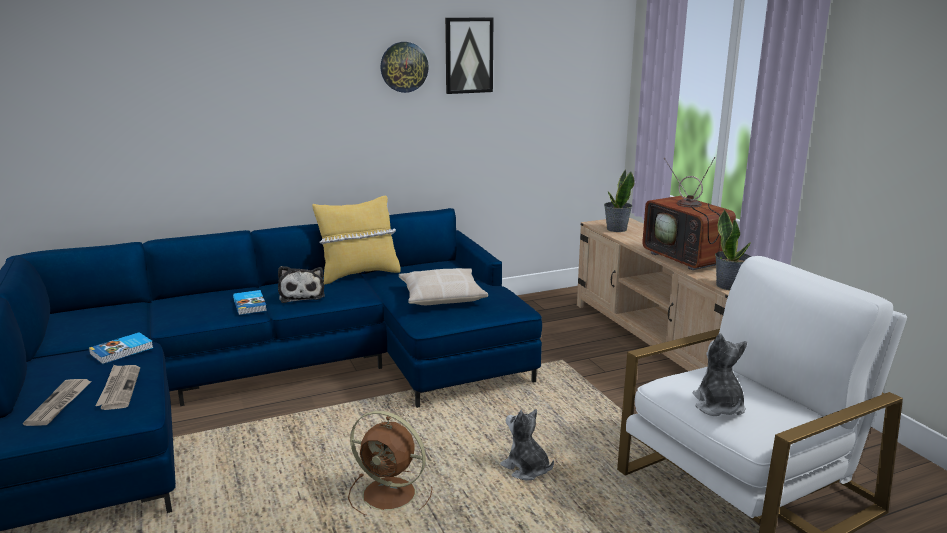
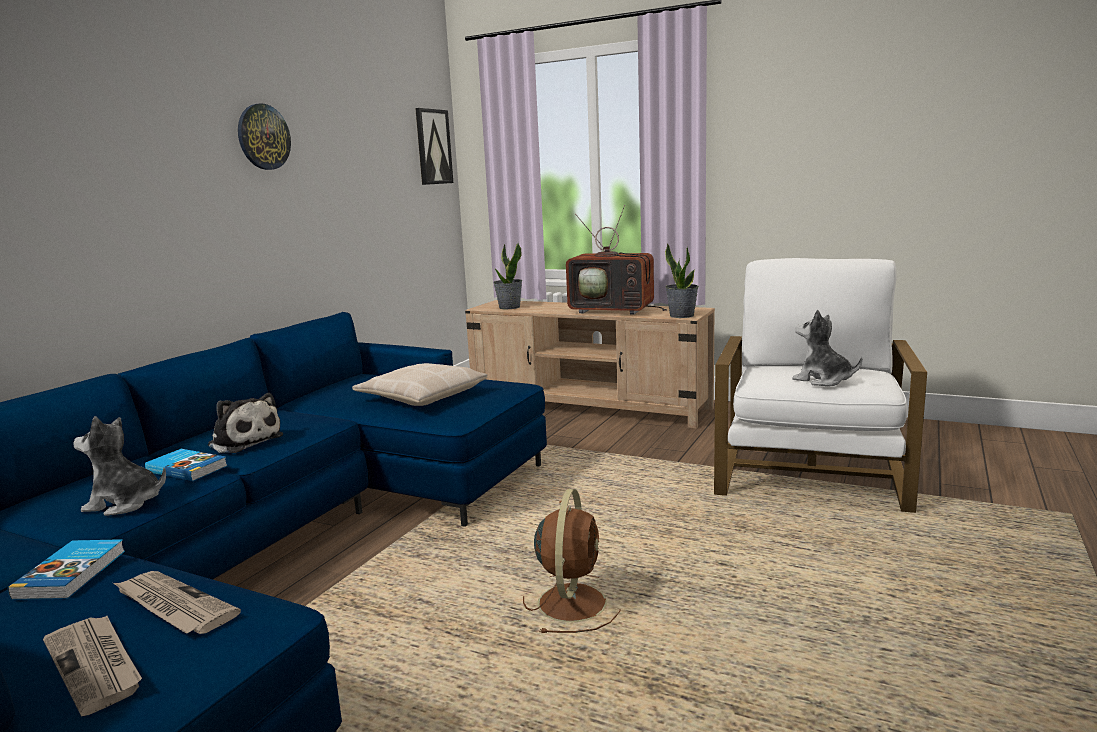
camera: 40 degrees left, 5 degrees down
(359, 274) = (278, 408): yellow pillow -> none
(391, 494) = (572, 601): brown fan -> brown fan turned 60 degrees counterclockwise
(468, 55) = (325, 127): picture -> picture (433, 147)
(526, 469) = (649, 525): plush toy -> plush toy (125, 503)

